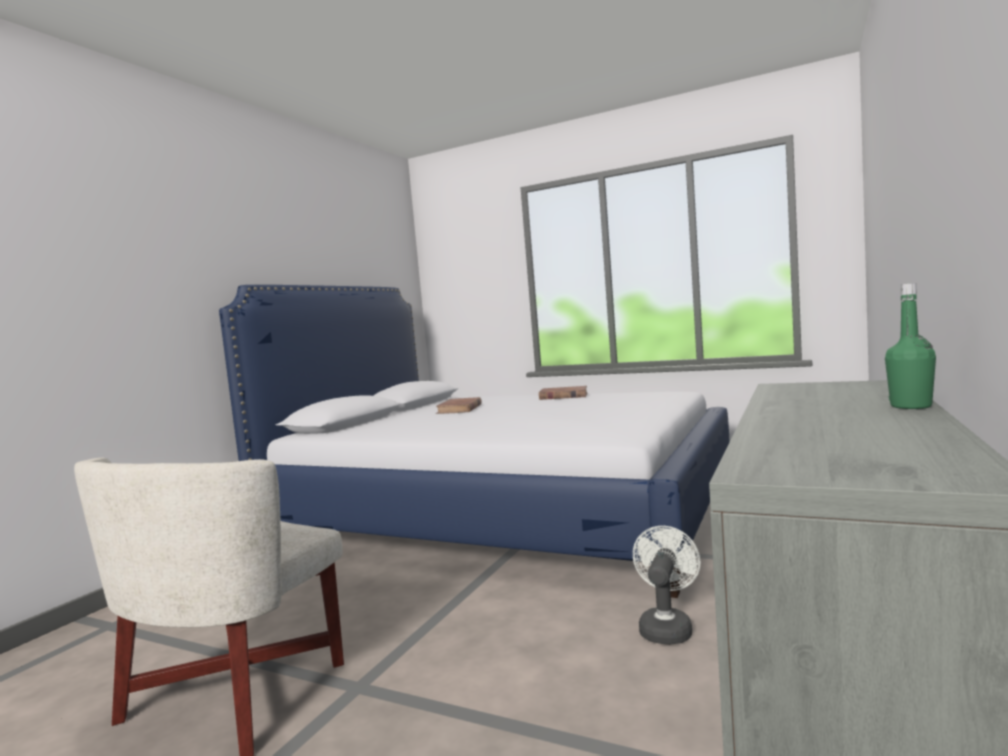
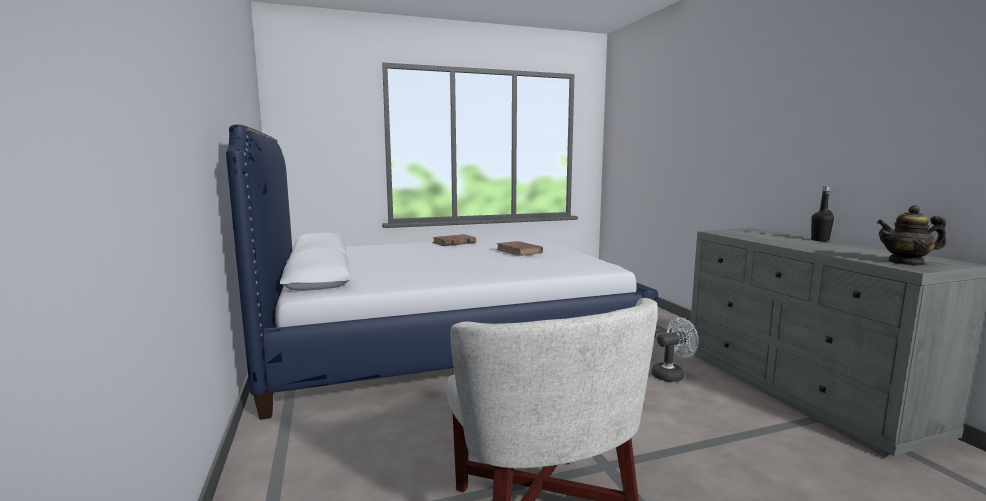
camera: 45 degrees left, 5 degrees up
(459, 409) = (398, 257): brown book -> brown book (519, 251)
(666, 627) = (672, 375): white fan -> white fan turned 90 degrees clockwise
(816, 460) = (906, 262): none -> teapot
(911, 406) = (820, 240): green bottle -> black bottle

